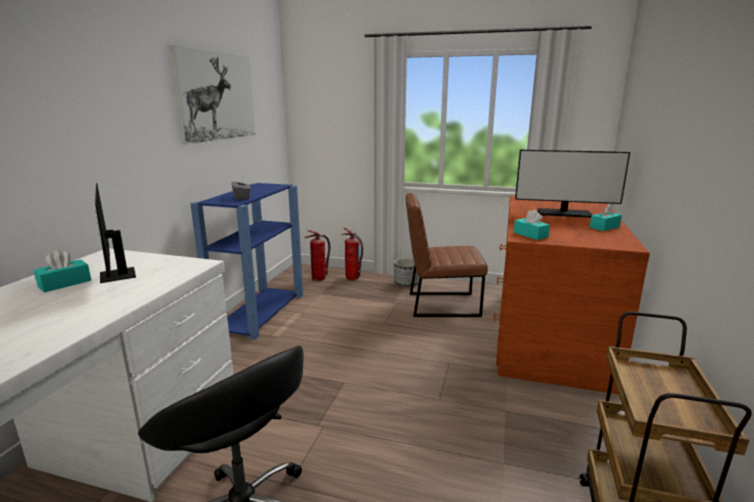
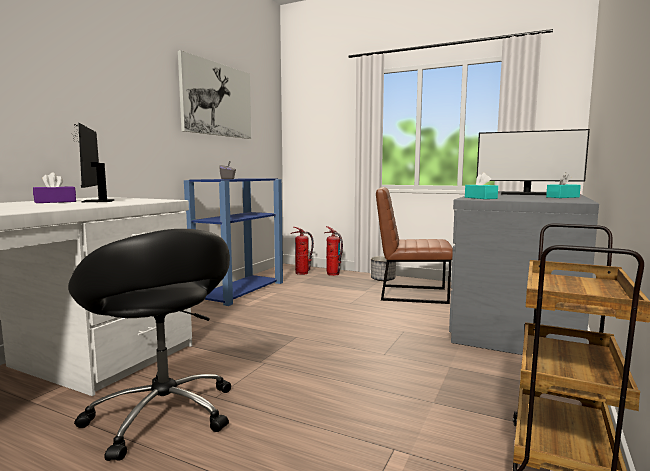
camera: 10 degrees right, 10 degrees down
(65, 283) = (55, 202): turquoise tissue box -> purple tissue box
(548, 333) = (516, 318): brown desk -> grey desk

